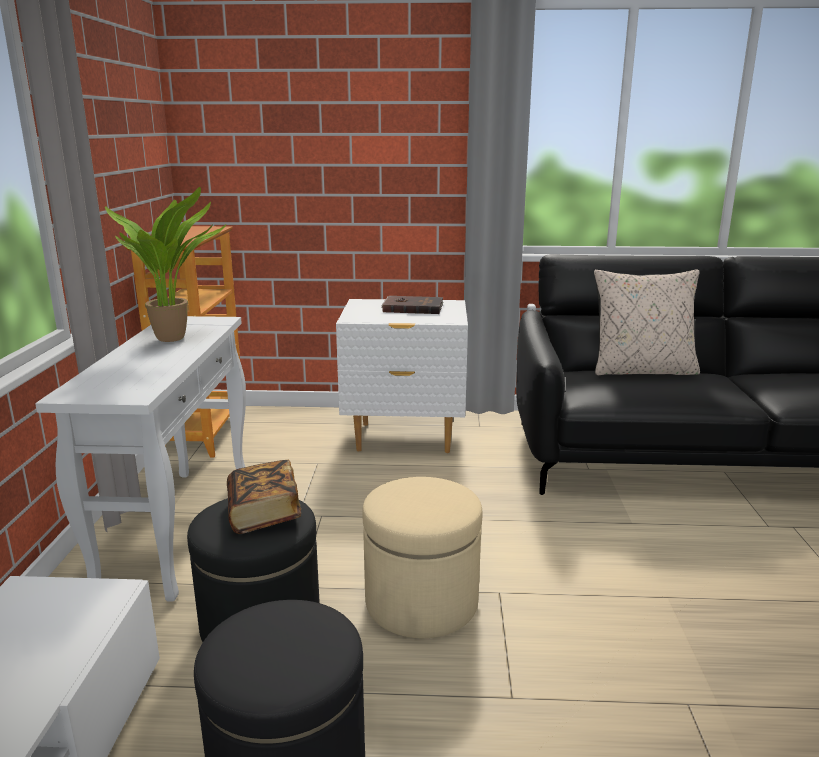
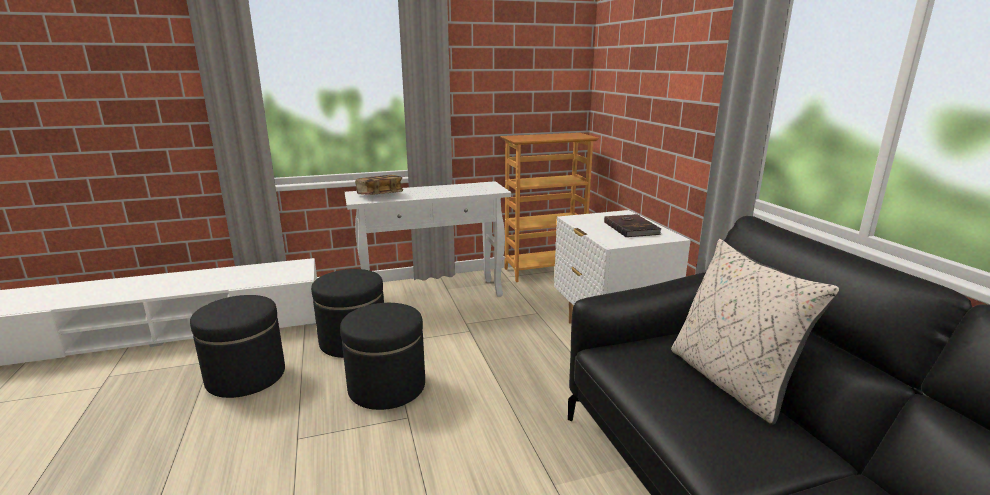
camera: 70 degrees right, 0 degrees up
(175, 338) = (455, 190): potted plant -> none
(264, 513) = (352, 280): book -> book (380, 195)
(421, 602) = (387, 387): beige ottoman -> black ottoman

